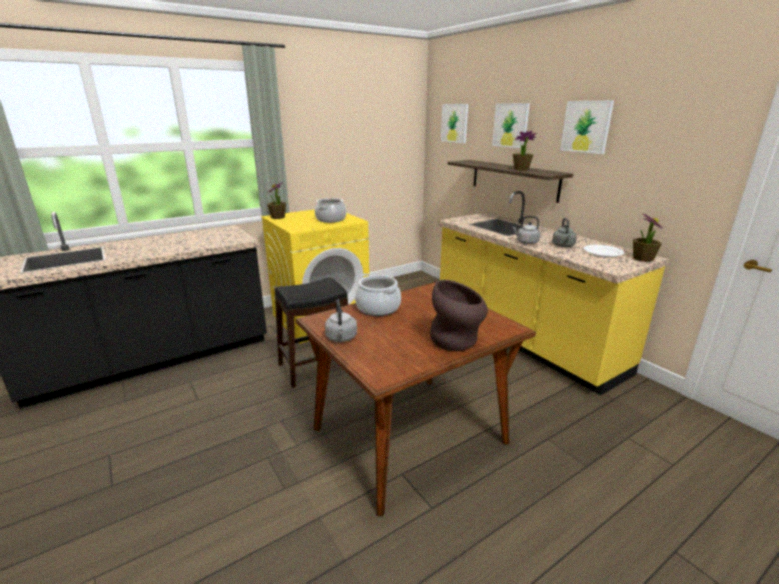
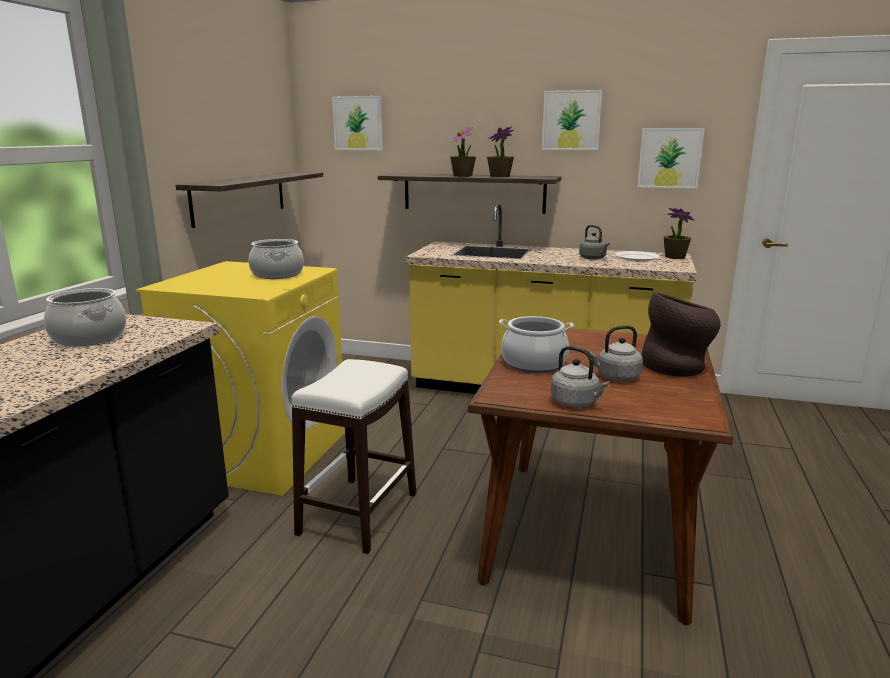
camera: 40 degrees left, 5 degrees down
(204, 236) = (90, 337): none -> cooking pot
(278, 217) = (175, 285): potted plant -> potted plant (462, 176)
(315, 366) = (357, 513): black stool -> white stool
(364, 169) = (240, 197): none -> shelf
(510, 125) = (460, 123): picture -> picture (669, 158)
(526, 242) = (555, 261): grey kettle -> grey kettle (616, 377)

